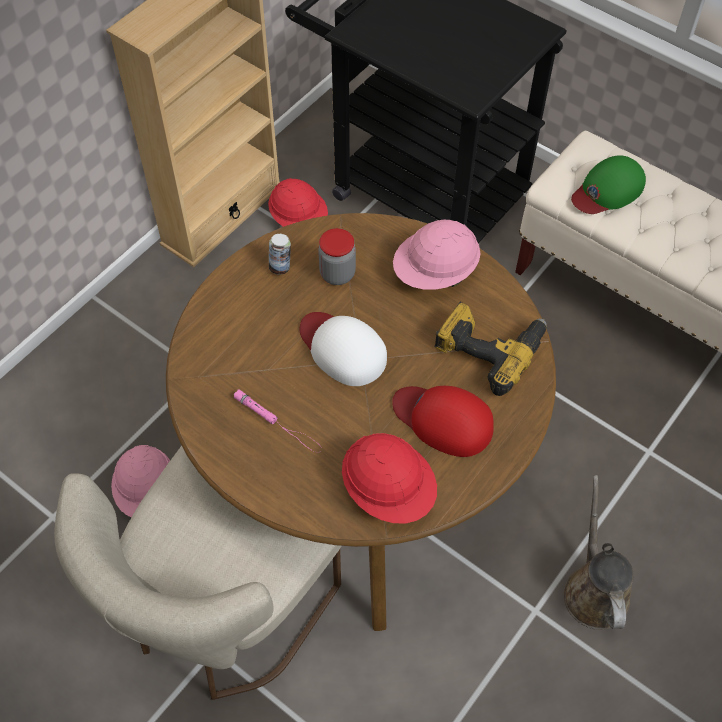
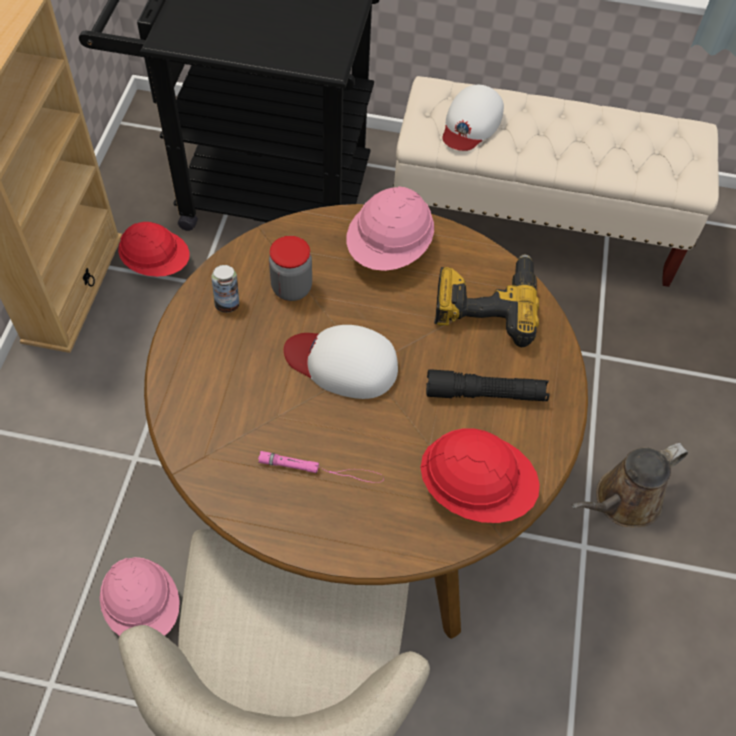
camera: 30 degrees left, 0 degrees up
(443, 420) = (485, 393): red cap -> black flashlight
(594, 589) = (622, 501): brown watering can -> brown watering can turned 90 degrees counterclockwise
(607, 190) = (471, 123): green cap -> white cap

